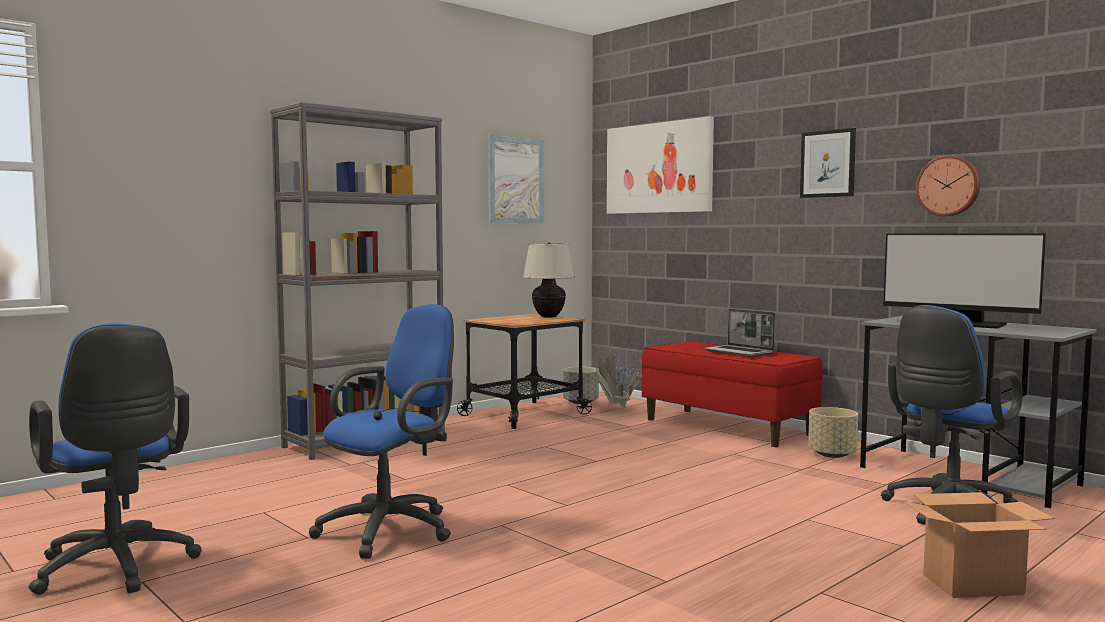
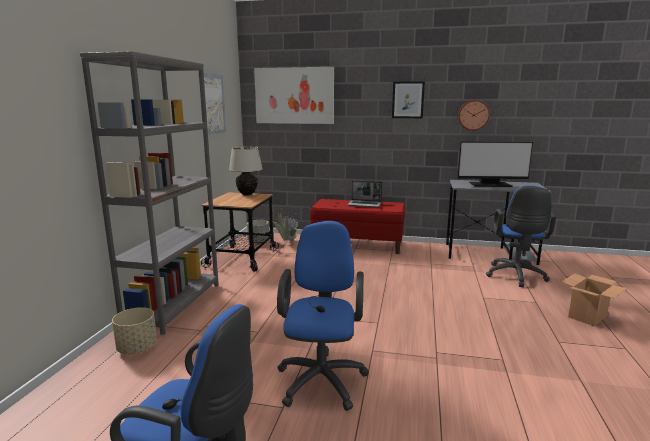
camera: 35 degrees left, 10 degrees up
(832, 455) = (427, 253): beige planter -> beige planter (137, 348)

